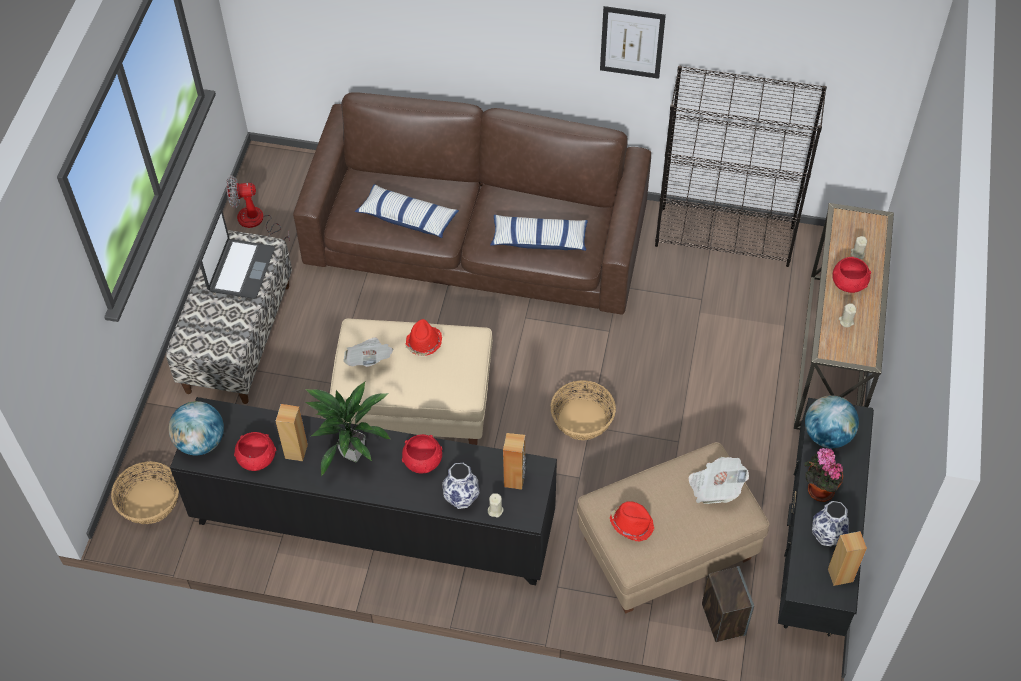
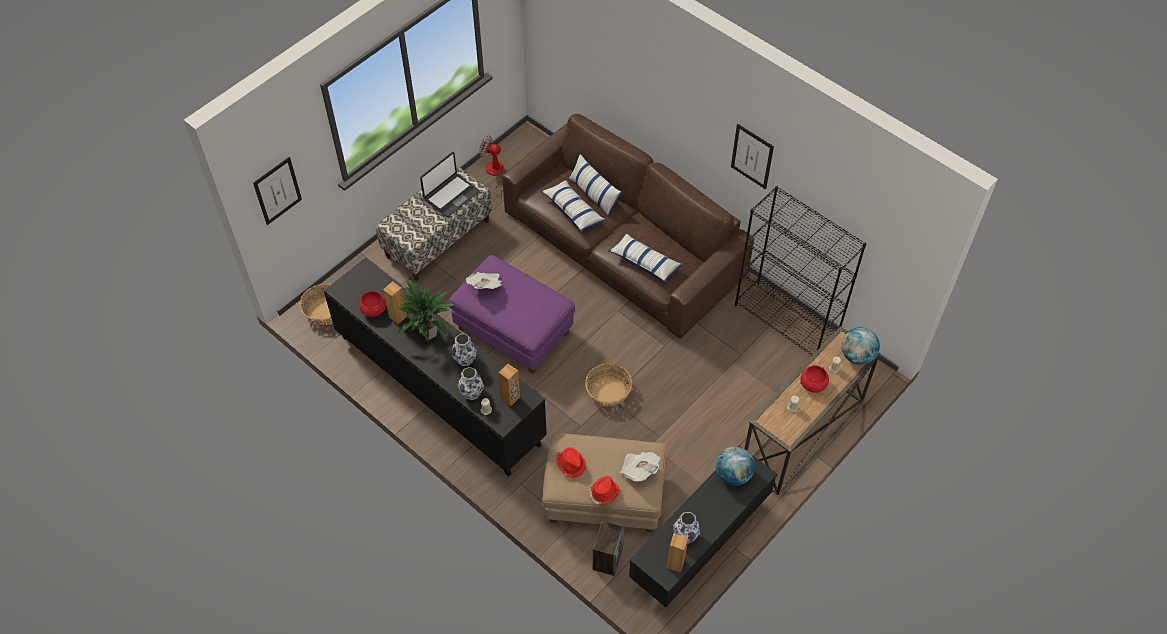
camera: 30 degrees right, 0 degrees up
(51, 357) = (277, 191): none -> picture
(200, 442) = (349, 284): globe -> globe (857, 356)
(414, 404) = (513, 330): beige ottoman -> purple ottoman
(417, 187) = (594, 194): none -> pillow
(423, 343) = (525, 292): red hat -> red hat (603, 493)
(423, 461) = (465, 360): red bowl -> vase
(818, 489) = (701, 505): potted plant -> none

